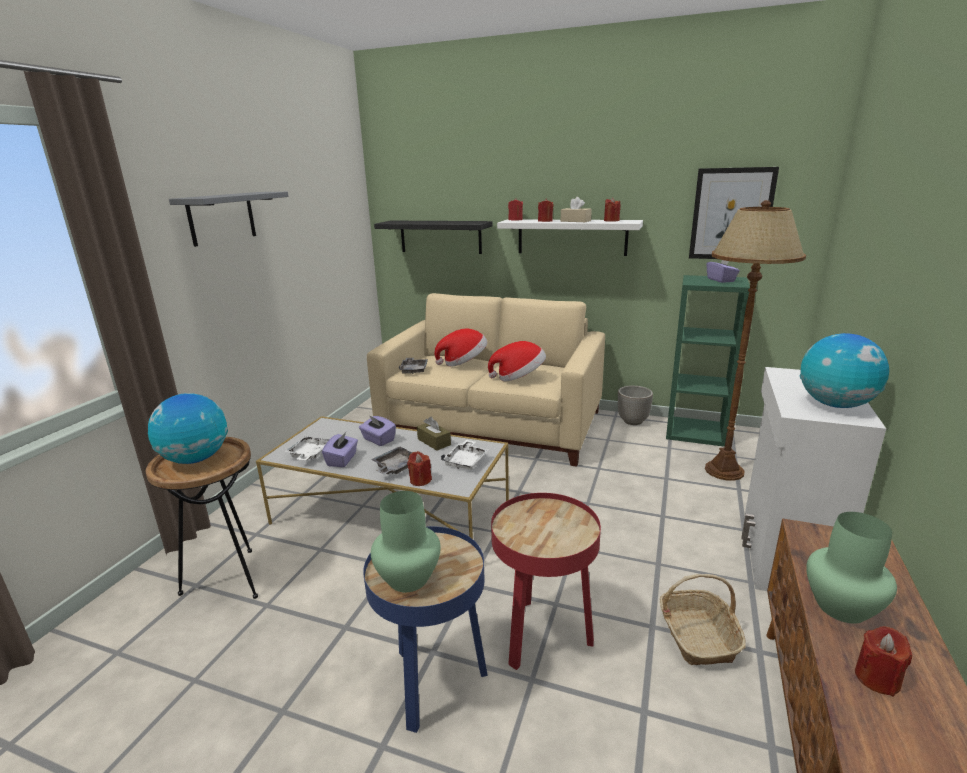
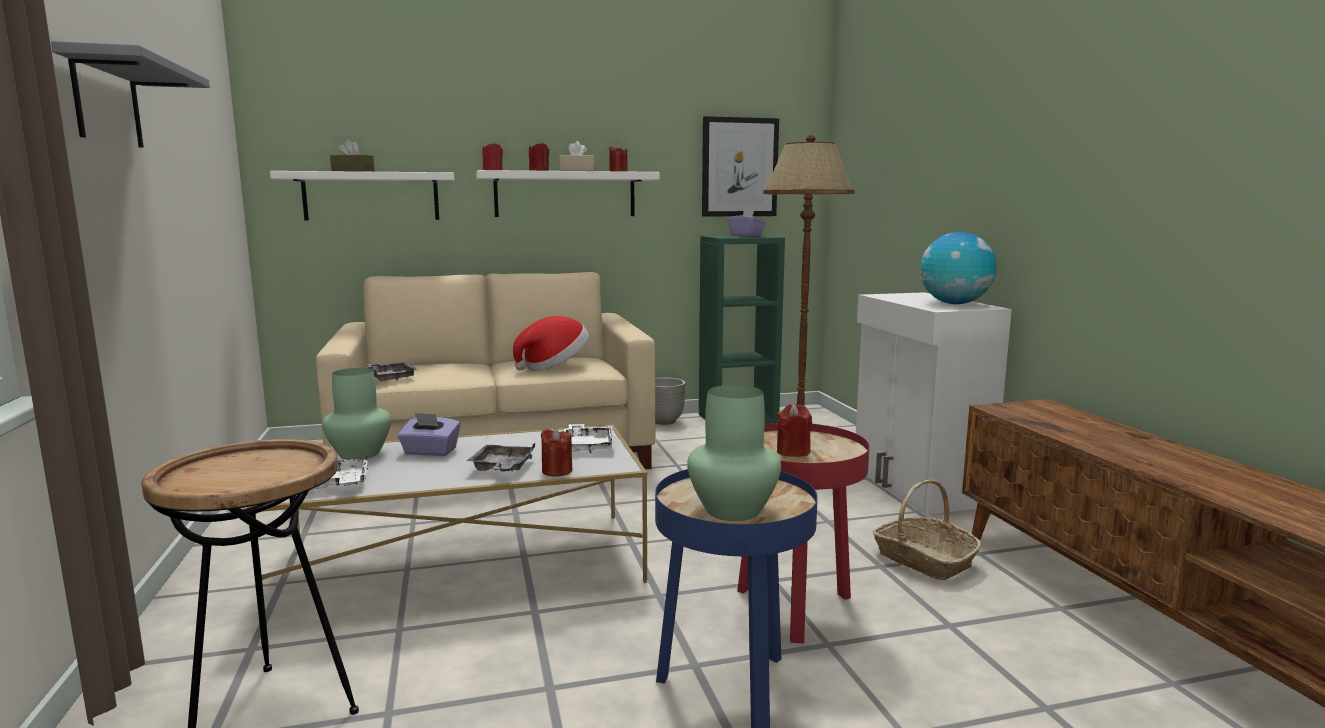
camera: 35 degrees left, 10 degrees down
(195, 459) = (233, 471): globe -> none
(342, 460) = (406, 477): purple tissue box -> none
(434, 442) = (517, 439): brown tissue box -> brown tissue box (353, 171)
(440, 236) = (371, 196): black shelf -> white shelf
(463, 362) = (454, 364): hat -> none
(842, 608) = (1086, 437): green vase -> green vase (360, 454)
(877, 678) = (1160, 460): red candle -> red candle (793, 452)

